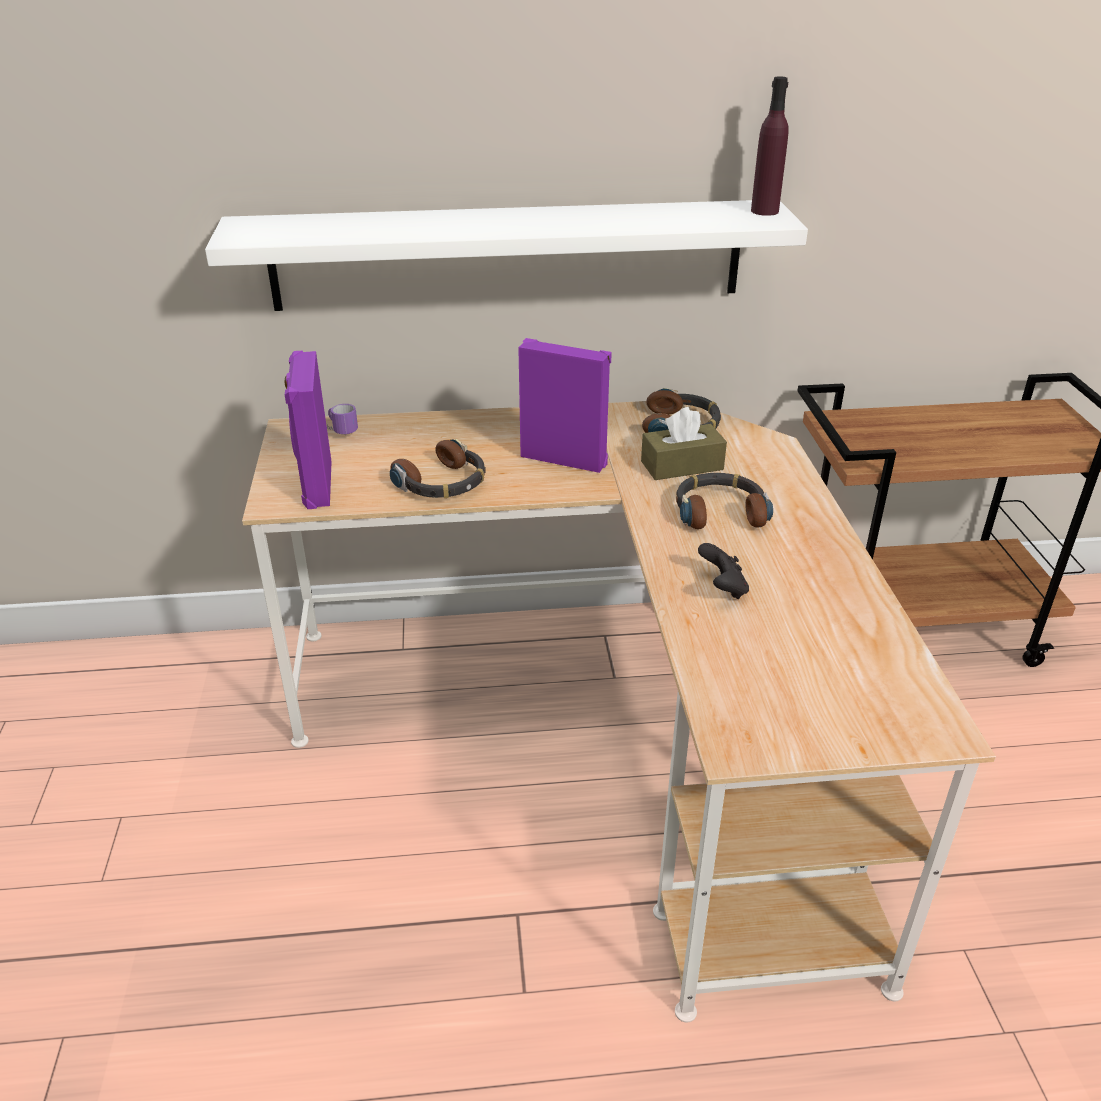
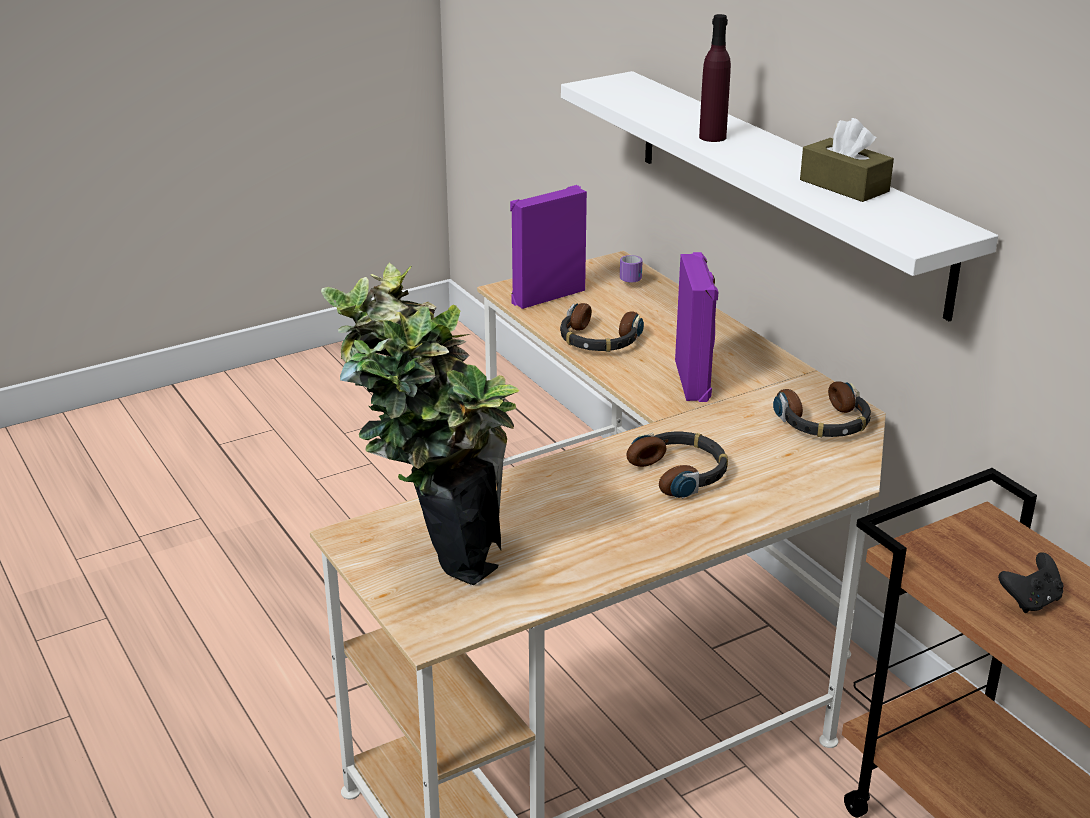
camera: 65 degrees right, 5 degrees down
(682, 465) = (745, 438): brown tissue box -> brown tissue box (844, 186)
(723, 588) = (554, 495): black game controller -> black game controller (1030, 601)
(764, 211) = (939, 233): purple bottle -> purple bottle (712, 137)
(800, 695) = (432, 556): none -> potted plant

